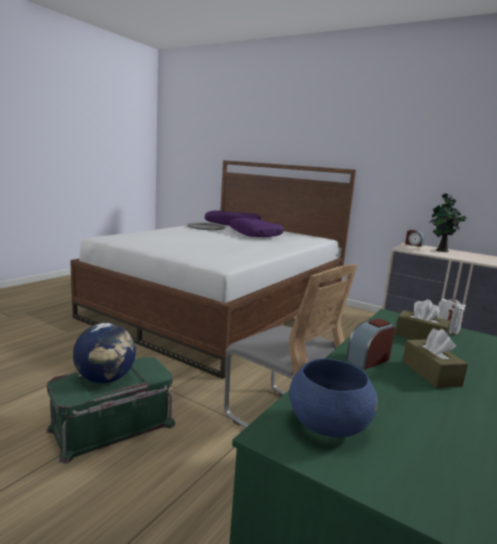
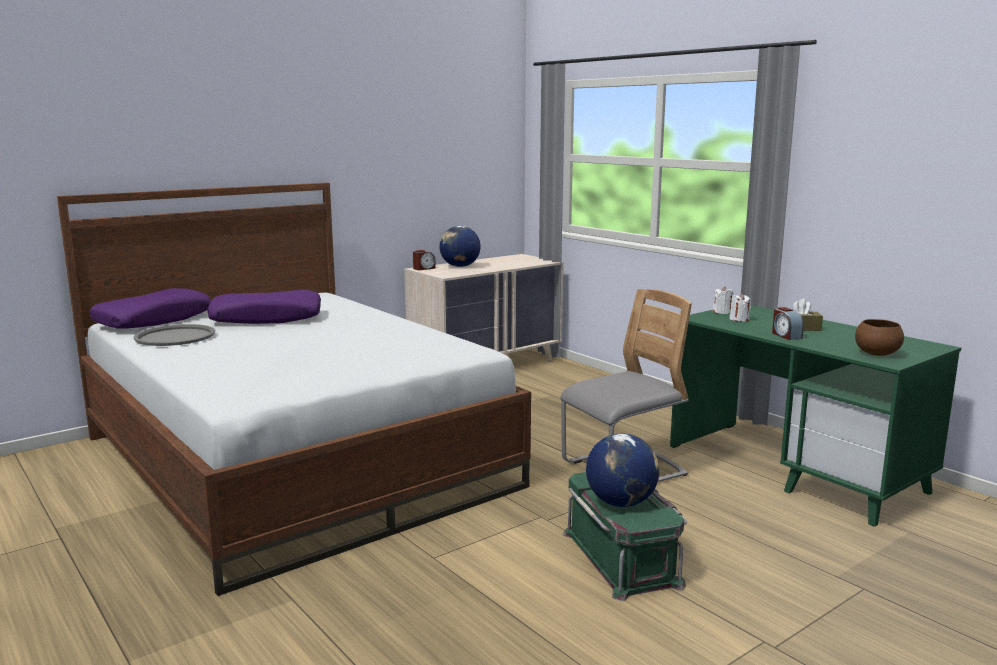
camera: 70 degrees left, 0 degrees up
(327, 426) = (876, 354): blue bowl -> brown bowl
(420, 337) = (739, 319): brown tissue box -> white candle
(441, 250) = (460, 266): potted plant -> globe

